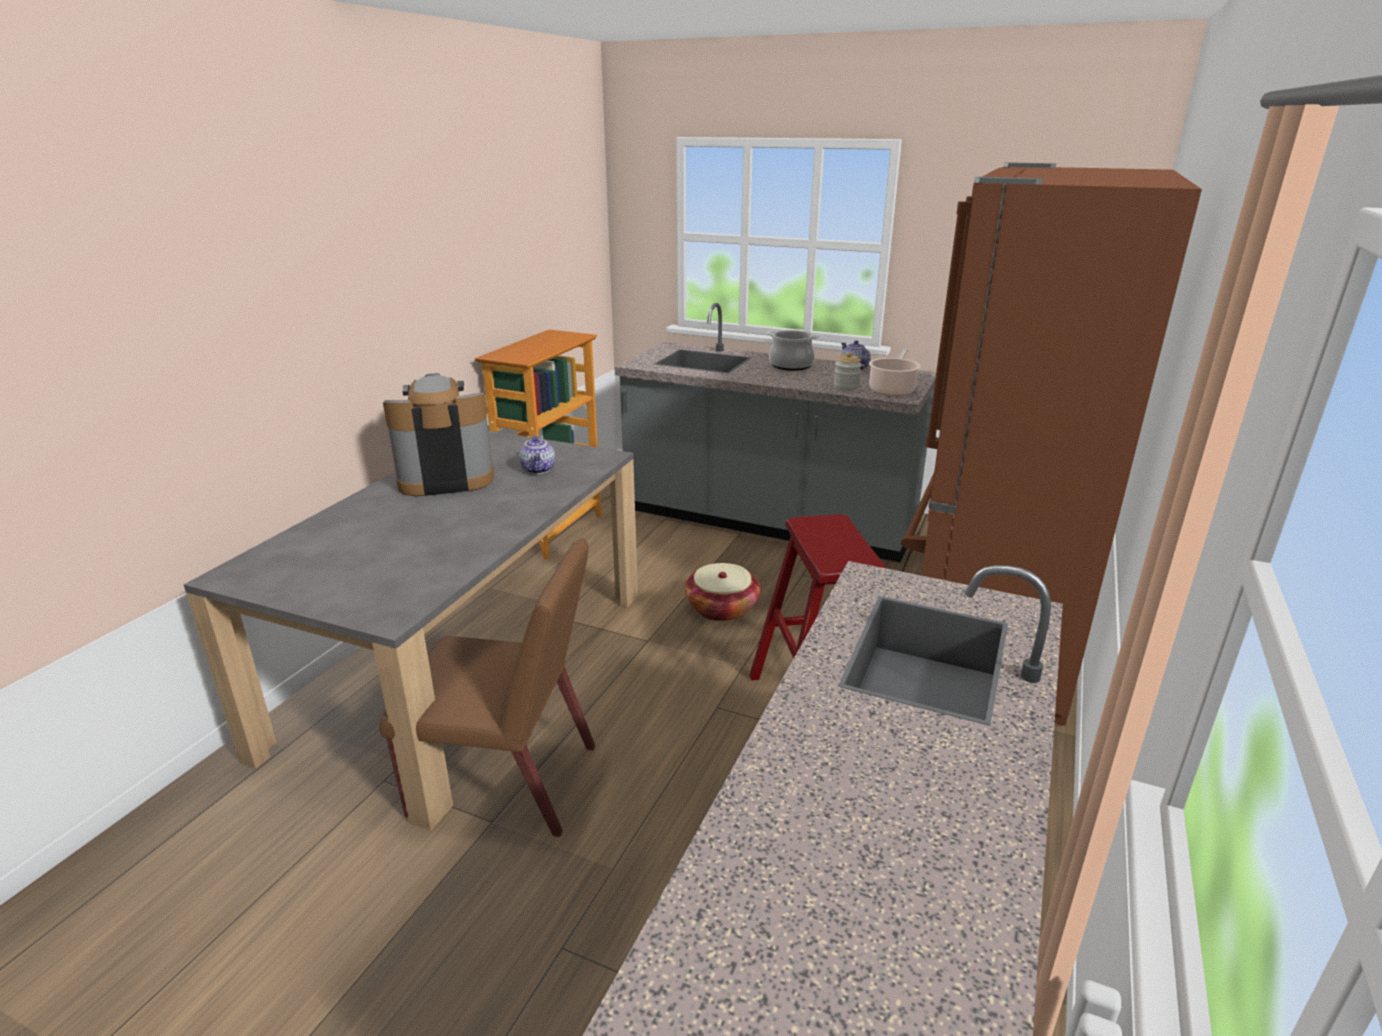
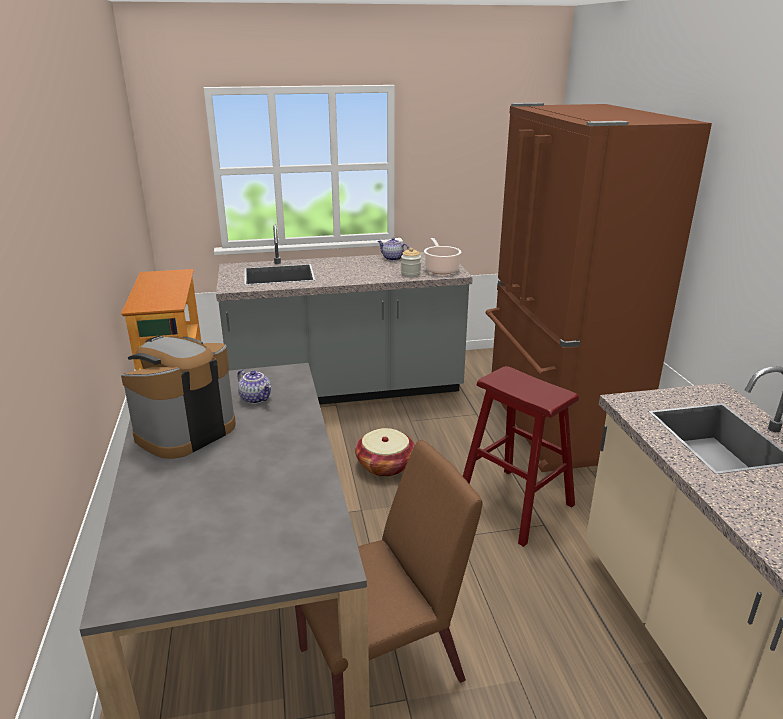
camera: 35 degrees left, 0 degrees up
(791, 365) = (349, 265): cooking pot -> none

